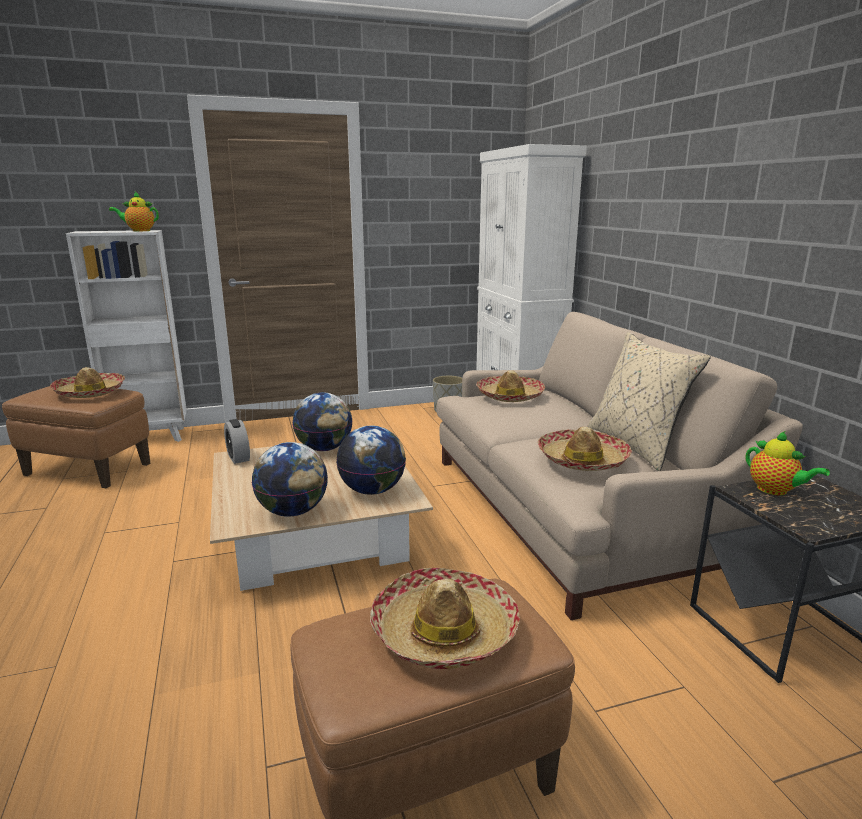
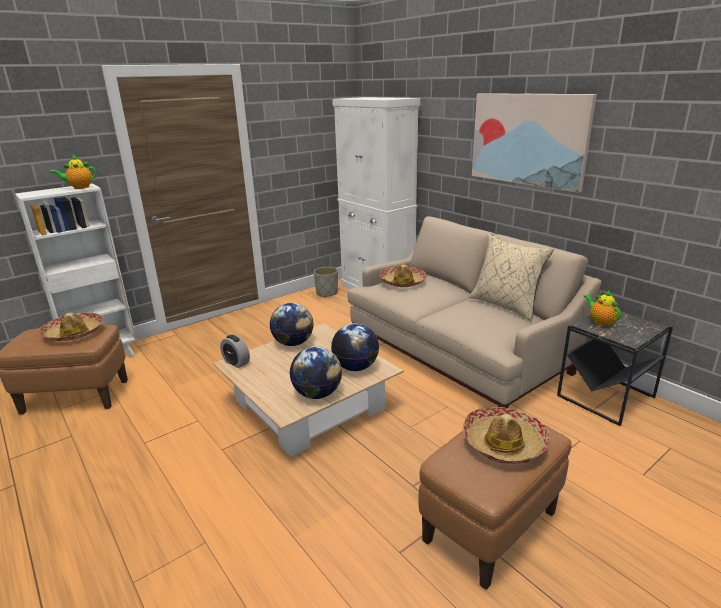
camera: 20 degrees left, 5 degrees up
(582, 460) = (485, 322): hat -> none
(713, 191) = (528, 139): none -> picture
(775, 490) = (600, 322): teapot -> teapot turned 150 degrees counterclockwise

